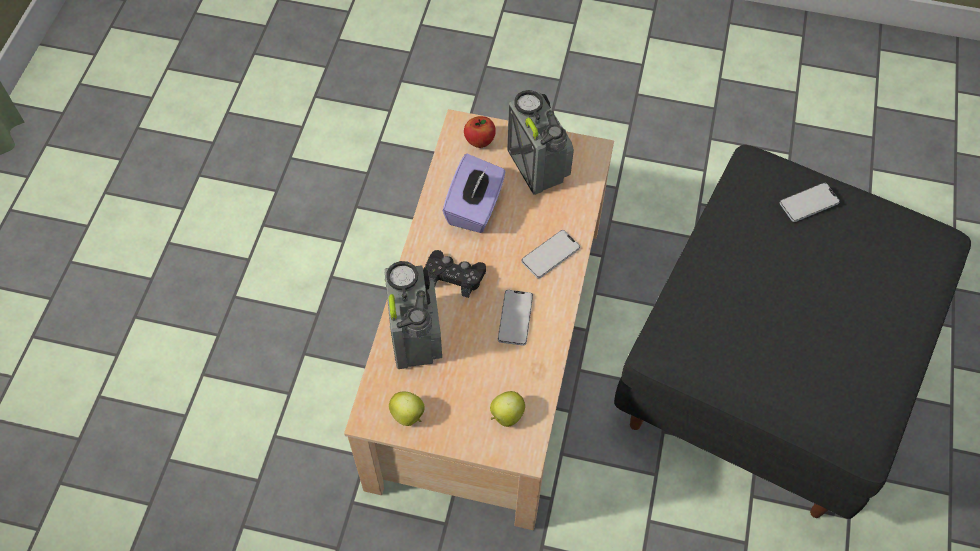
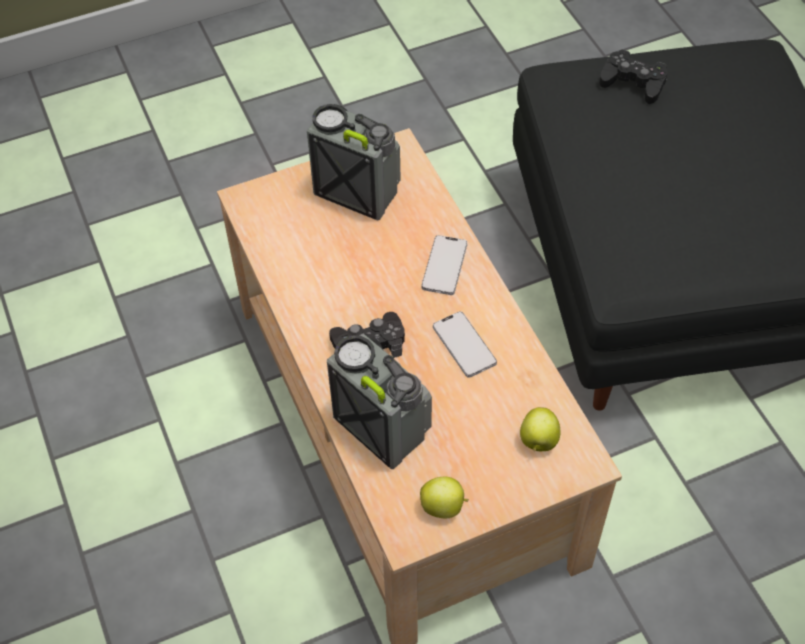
camera: 35 degrees left, 5 degrees down
(475, 207) = (330, 267): purple tissue box -> none
(479, 141) = (278, 203): apple -> none
(809, 203) = (633, 82): phone -> black game controller

